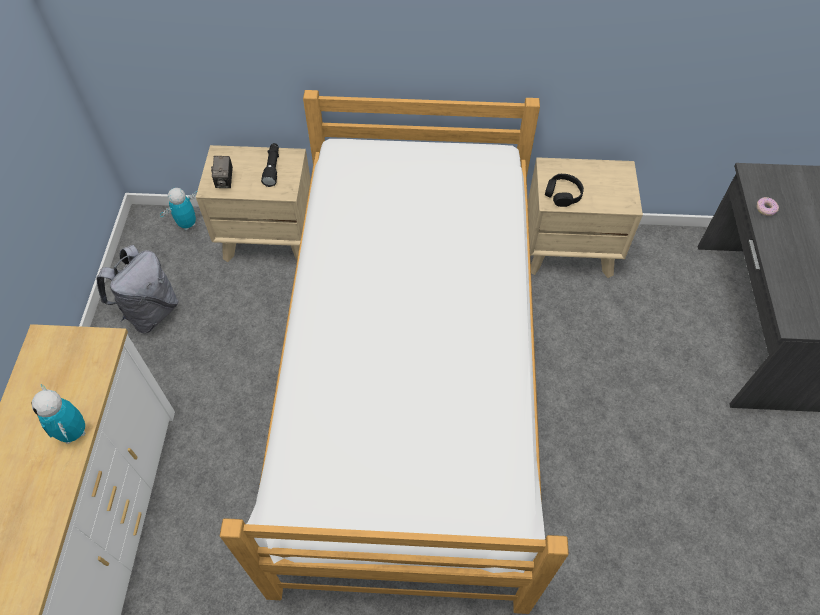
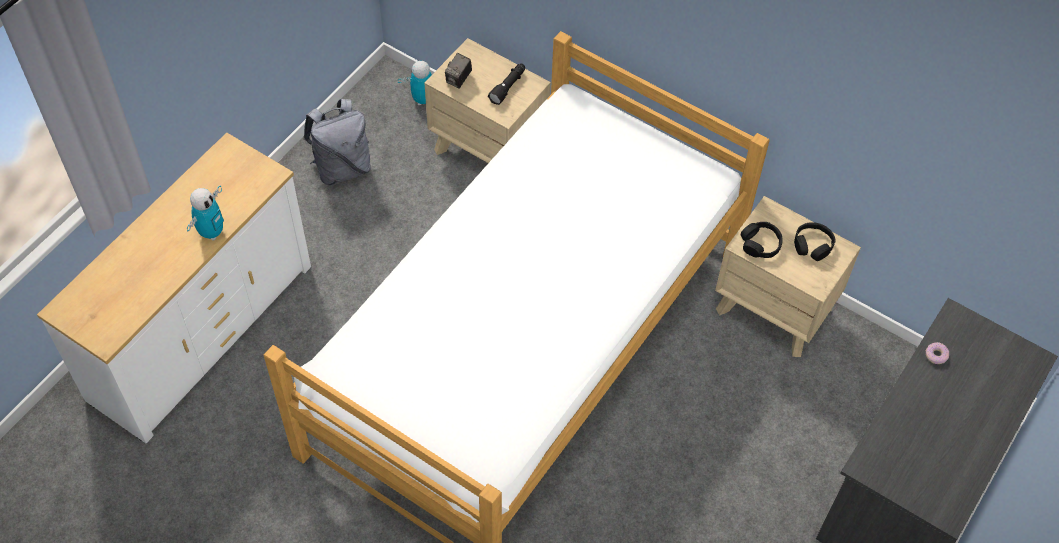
camera: 30 degrees right, 0 degrees up
(73, 432) = (211, 232): toy robot -> toy robot turned 150 degrees counterclockwise
(600, 176) = (812, 245): none -> black headphones

